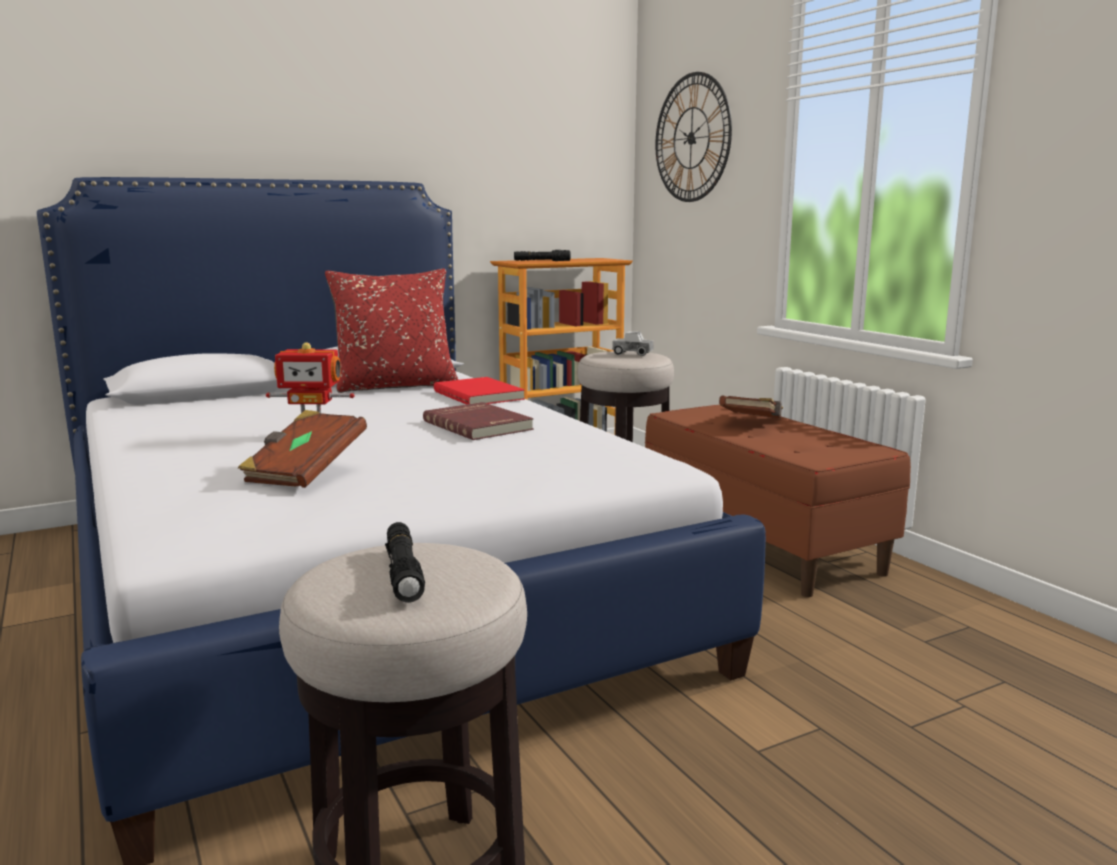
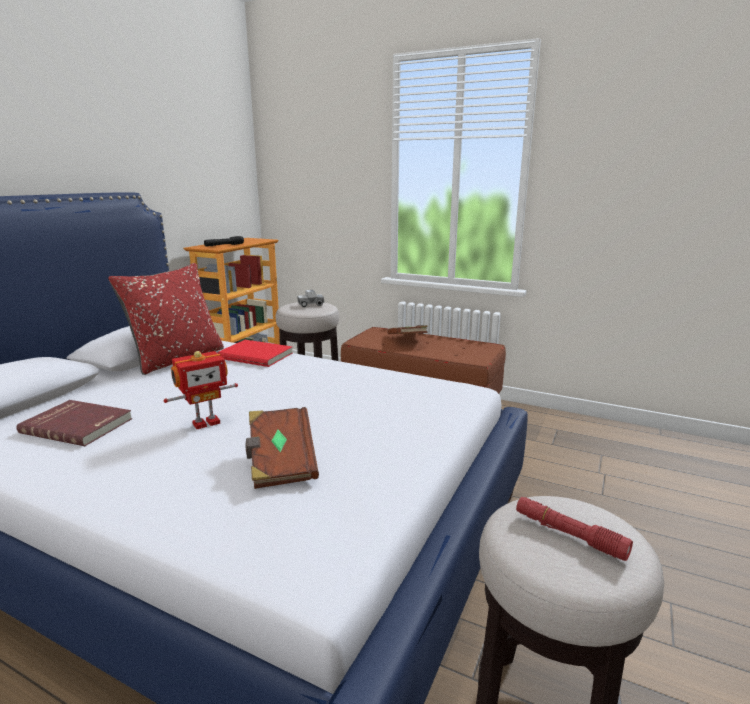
camera: 35 degrees left, 5 degrees up
(403, 572) = (569, 534): black flashlight -> red flashlight
(479, 425) = (307, 383): red book -> red book (78, 425)
(691, 138) = (310, 157): wall clock -> none

